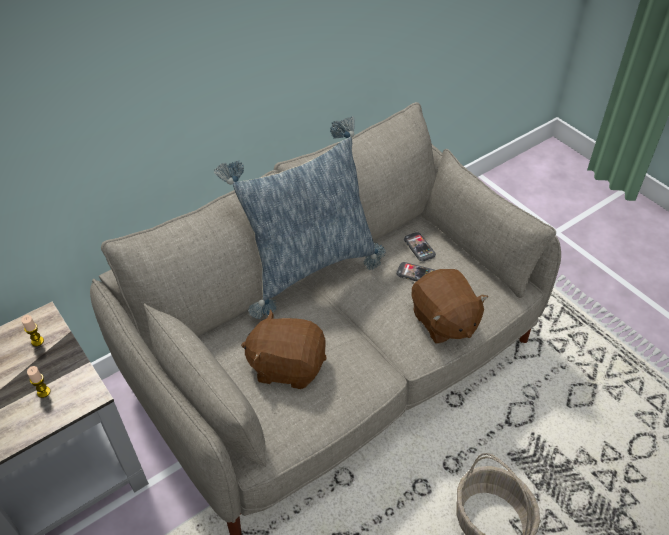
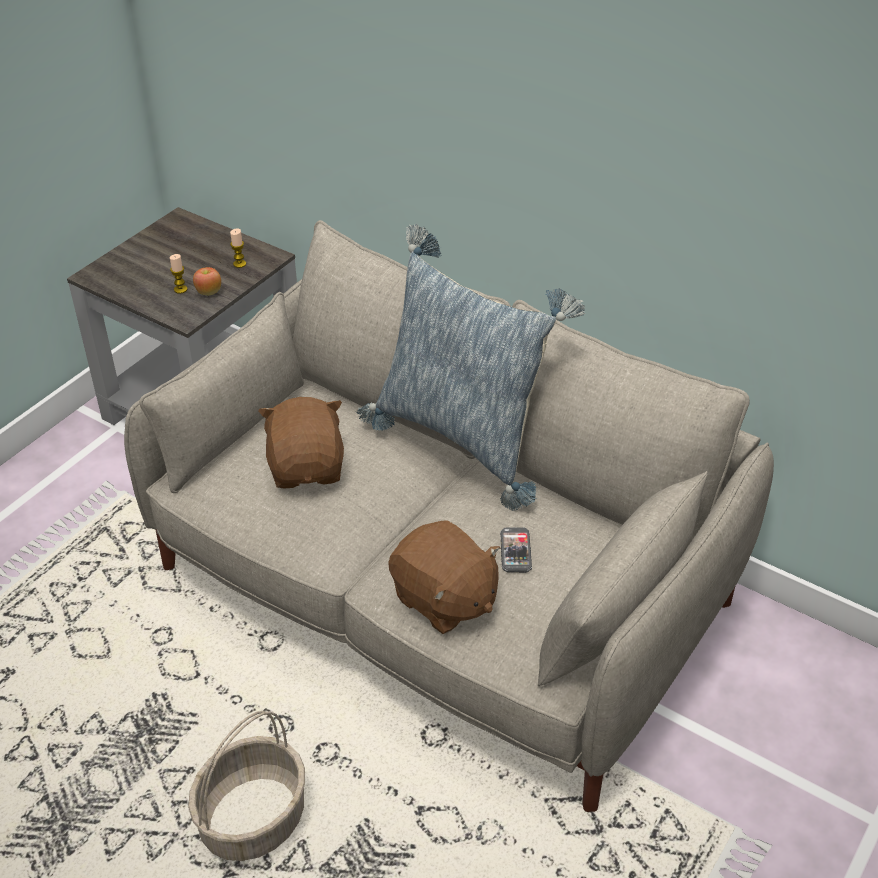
camera: 70 degrees right, 5 degrees down
(63, 371) = (208, 292): none -> apple
(419, 247) = (571, 544): phone -> none
(443, 321) = (444, 600): brown plush toy -> brown plush toy turned 90 degrees counterclockwise

